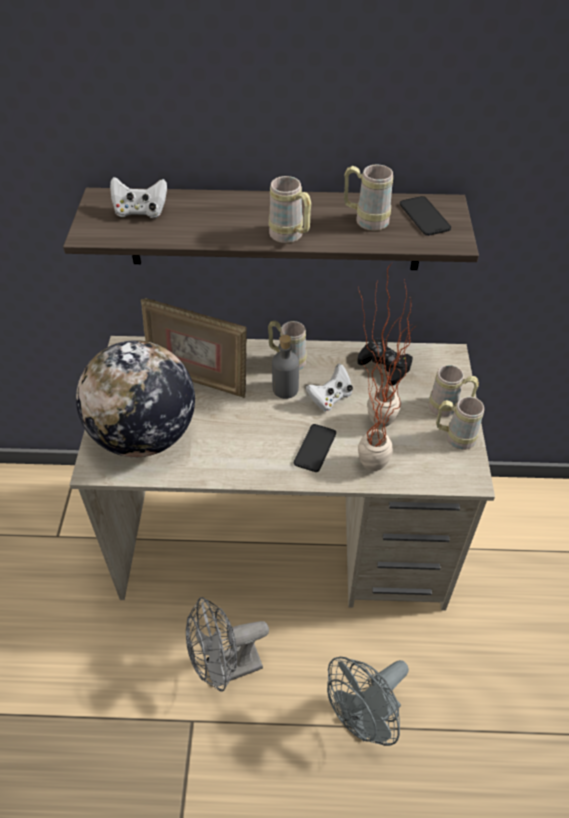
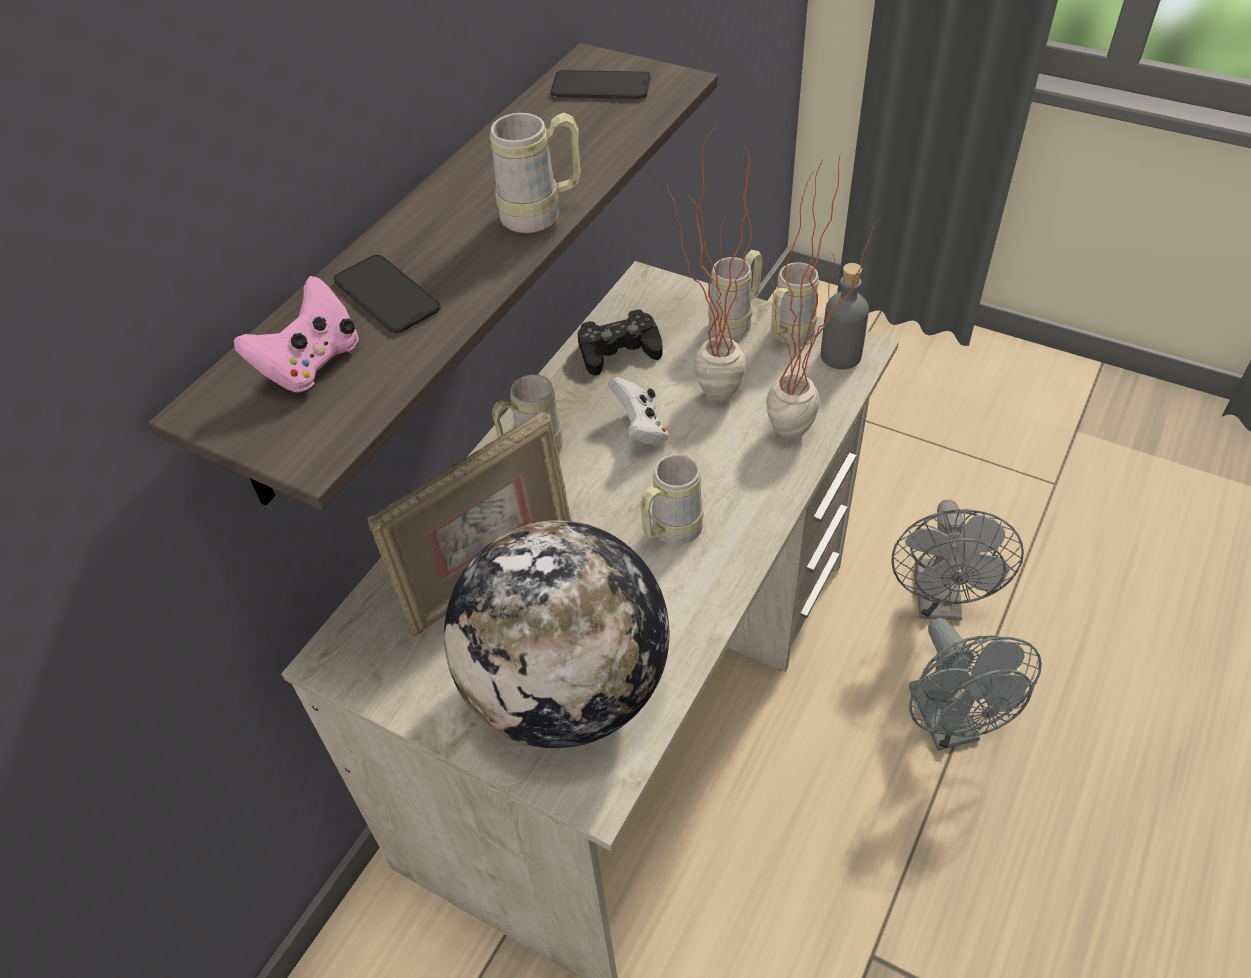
camera: 60 degrees left, 0 degrees up
(140, 212) = (311, 363): white game controller -> pink game controller
(226, 668) = (808, 873): grey fan -> grey fan (939, 603)
(285, 389) = (588, 472): grey bottle -> grey bottle (840, 356)
(315, 448) = (724, 480): phone -> phone (387, 295)
(365, 220) = (564, 136): beige mug -> beige mug (669, 533)

